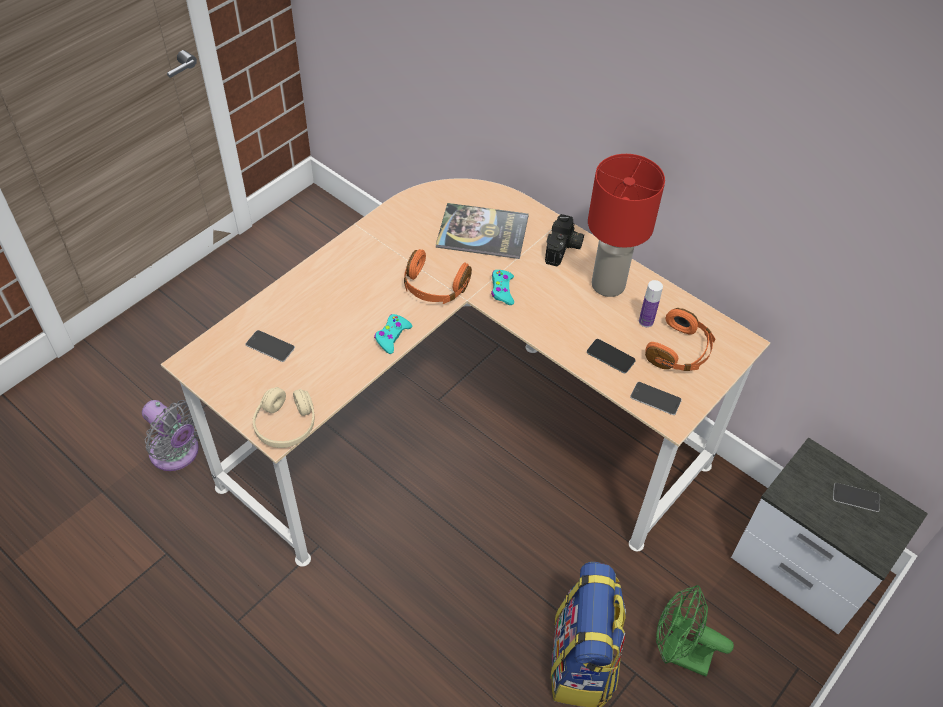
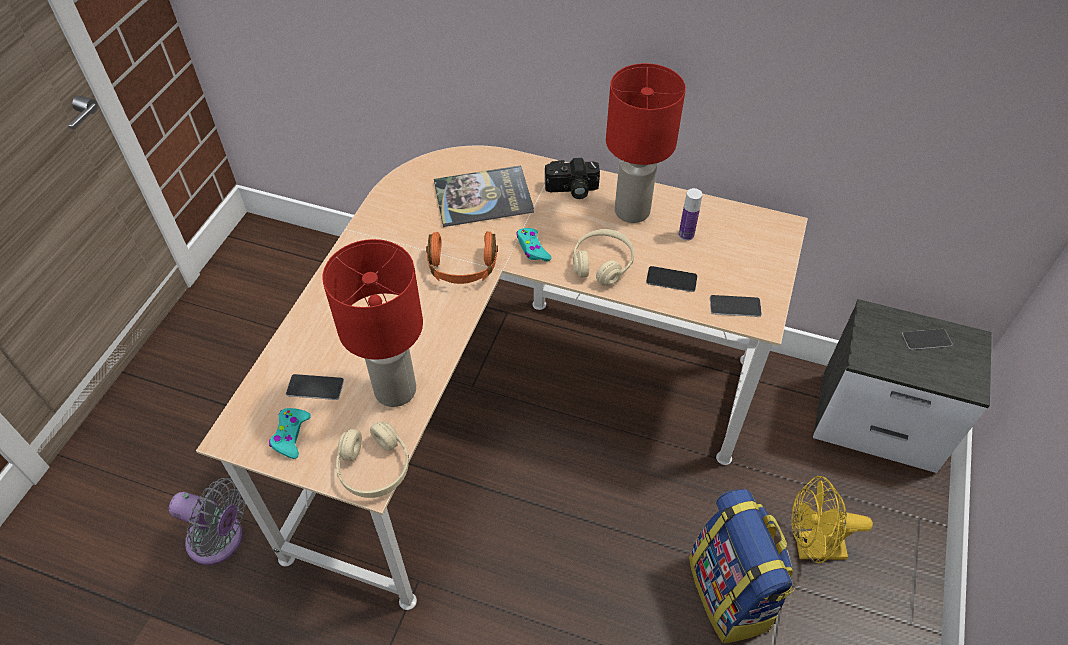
camera: 20 degrees left, 0 degrees up
(332, 370) = (396, 390): none -> red table lamp
(392, 336) = (443, 332): turquoise game controller -> turquoise game controller (291, 436)
(556, 323) = (602, 264): none -> beige headphones
(564, 249) = (572, 190): camera -> camera turned 90 degrees clockwise
(678, 653) = (811, 547): green fan -> yellow fan
(680, 351) = (732, 253): orange headphones -> none

